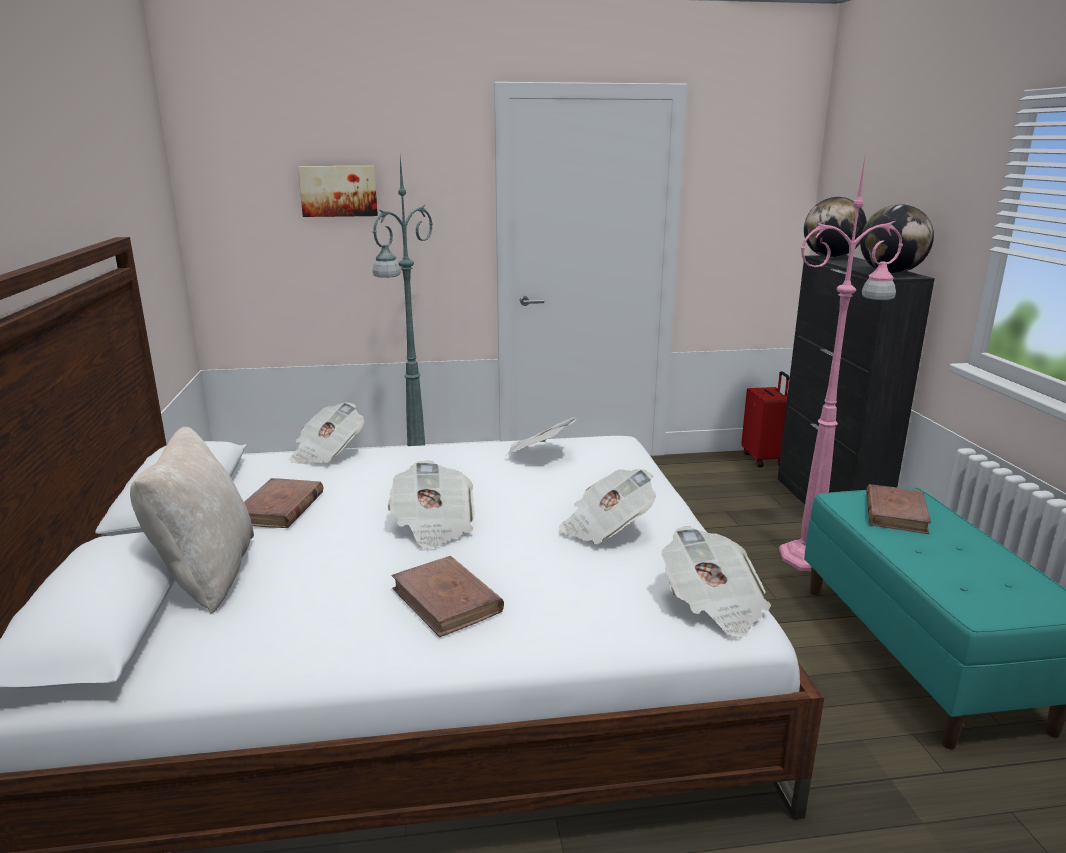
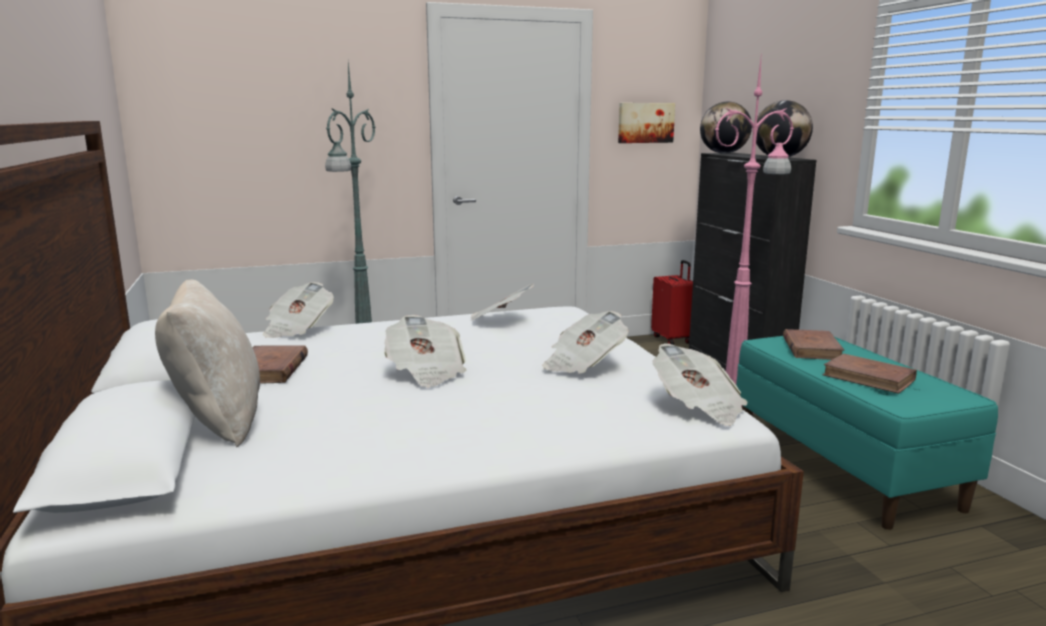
camera: 10 degrees left, 5 degrees down
(338, 191) = (283, 98): picture -> picture (645, 122)
(447, 600) = (463, 420): brown book -> brown book (869, 378)

